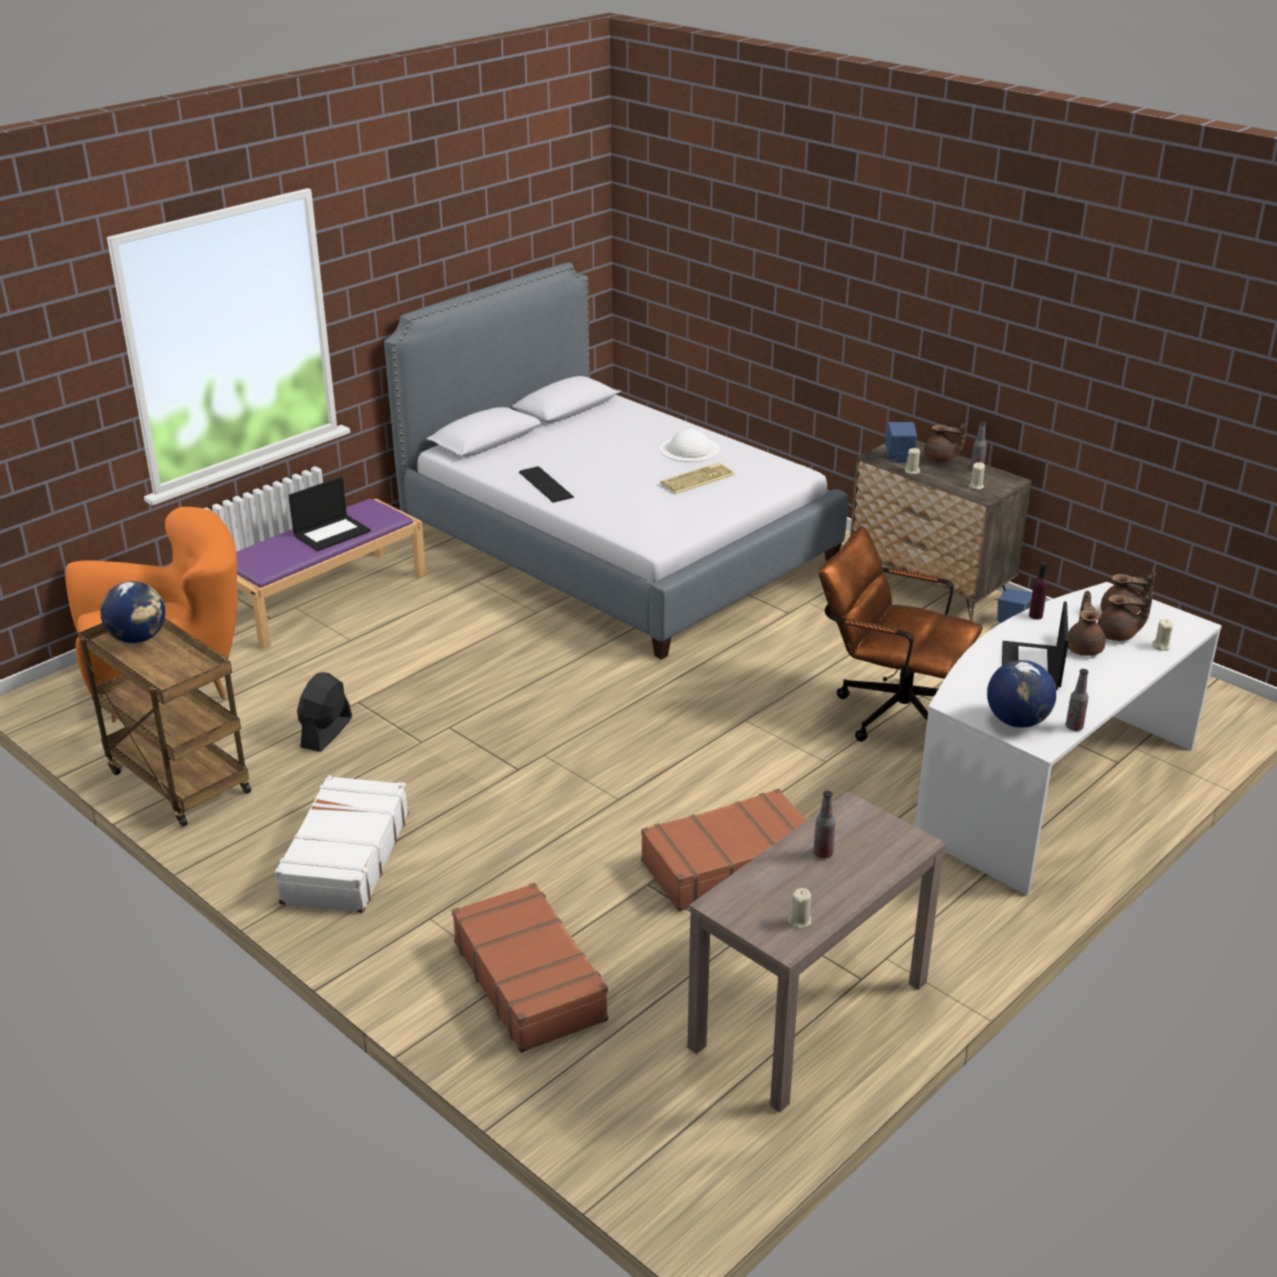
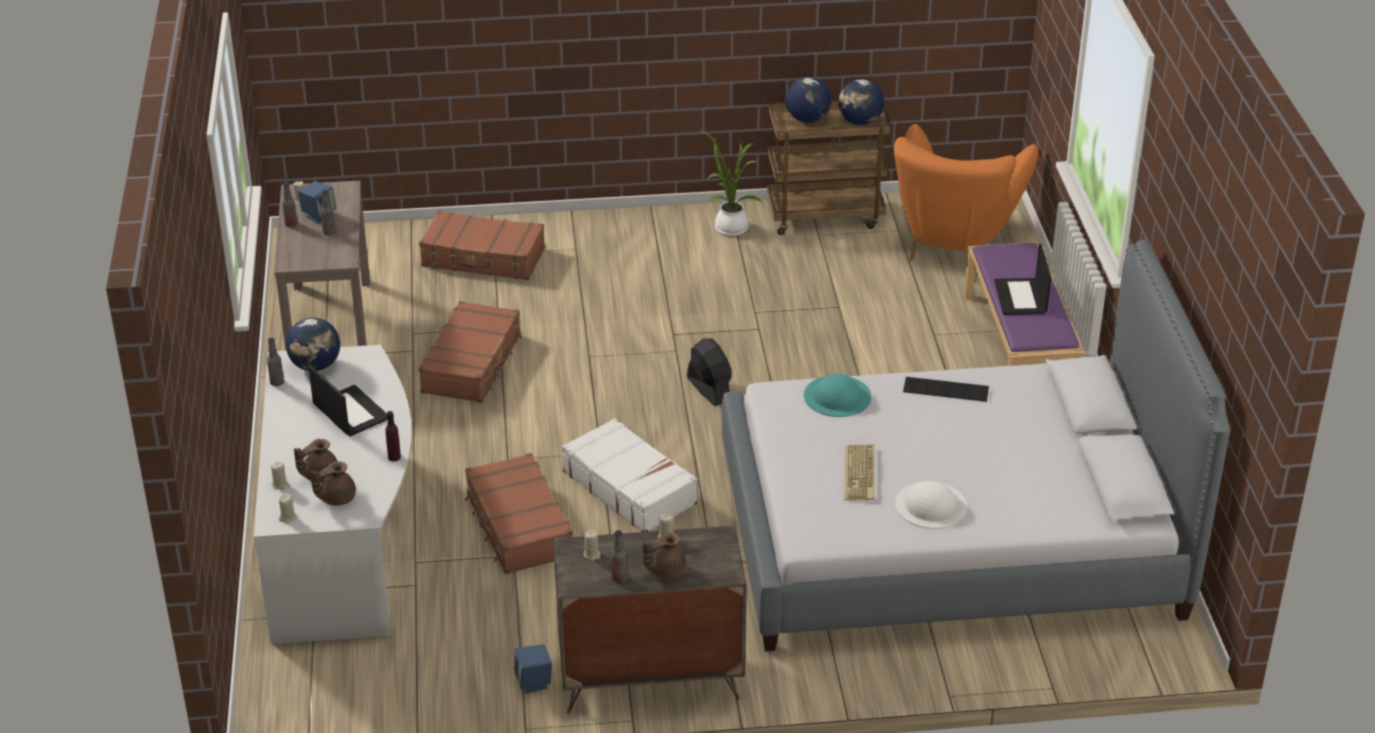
camera: 130 degrees right, 5 degrees up
(163, 670) = (807, 119): none -> globe
(265, 832) = (729, 227): none -> potted plant
(326, 733) = (814, 282): black fan -> black fan (709, 389)
(345, 858) = (667, 243): white suitcase -> white suitcase (630, 487)
(621, 514) = (837, 396): none -> turquoise hat
(852, 894) = (291, 224): none -> bottle
(890, 711) = (518, 526): brown office chair -> brown suitcase
(899, 457) = (701, 548): blue speaker -> blue speaker (318, 215)
(1084, 648) = (331, 449): brown teapot -> none
(1178, 622) = (288, 517): none -> beige candle

